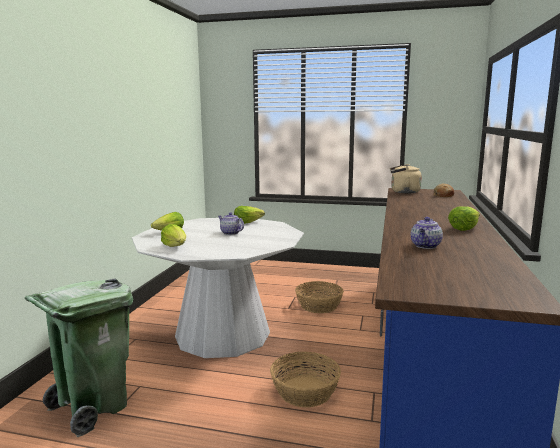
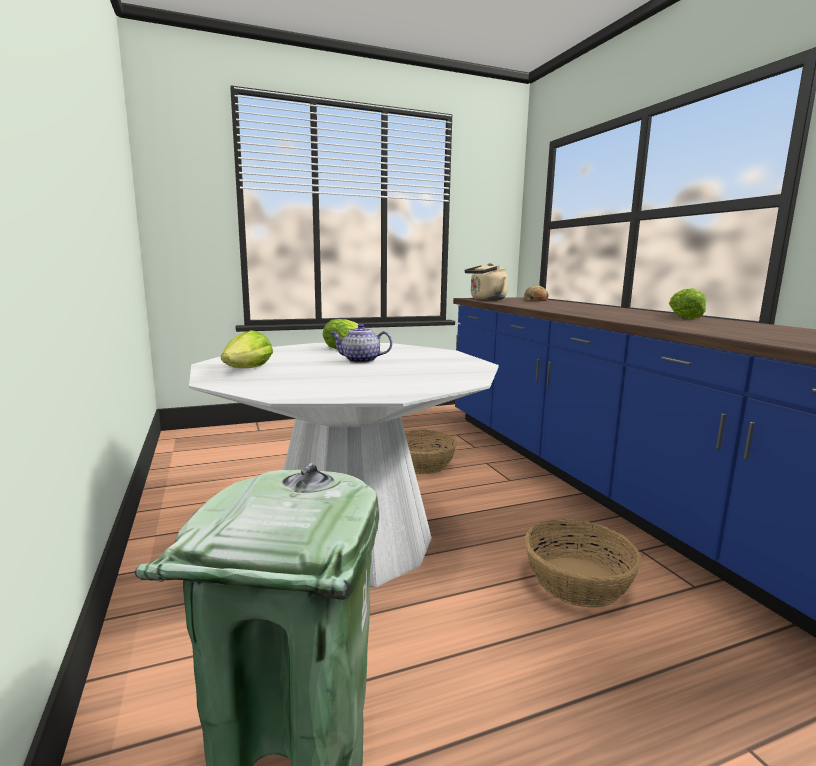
camera: 35 degrees left, 0 degrees up
(175, 246) = (326, 387): lettuce -> none
(425, 246) = (735, 330): teapot -> none

